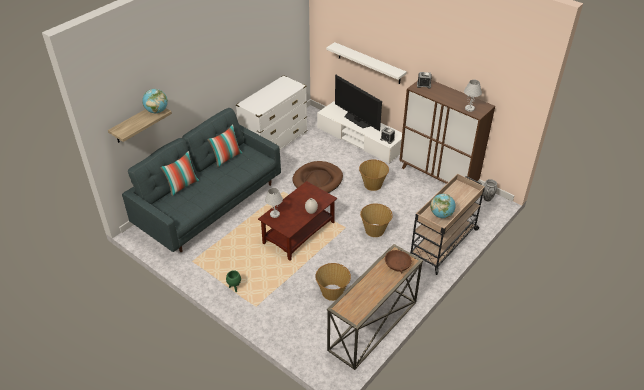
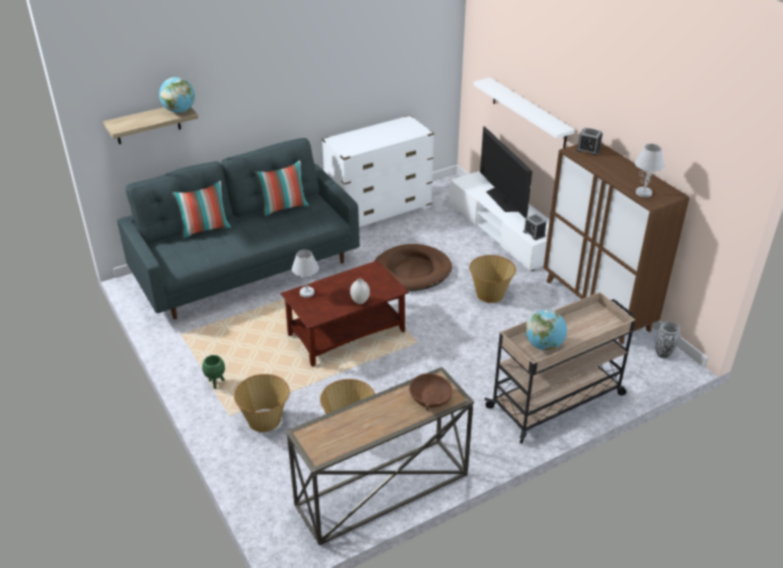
camera: 20 degrees right, 5 degrees down
(375, 230) = (459, 356): basket -> basket (265, 420)

